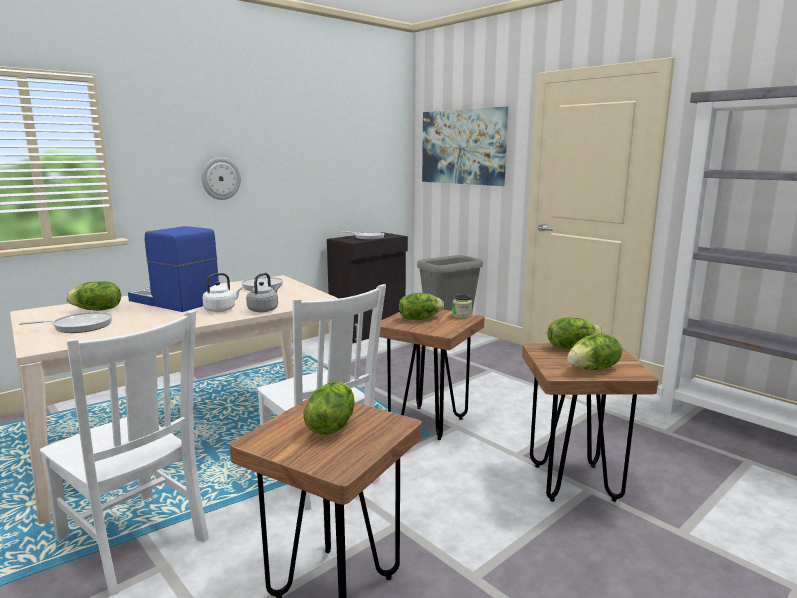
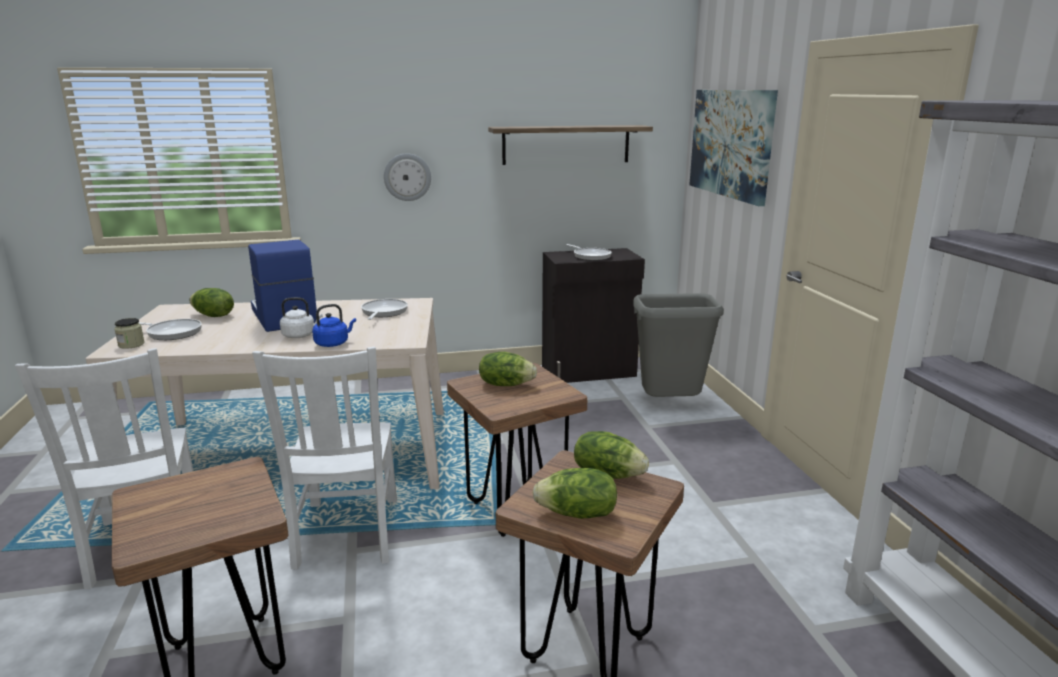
camera: 30 degrees right, 5 degrees up
(264, 310) = (333, 343): grey kettle -> blue kettle
(331, 426) = (206, 499): lettuce -> none
(338, 152) = (566, 144): none -> shelf
(461, 316) = (560, 391): jar -> jar (131, 344)

